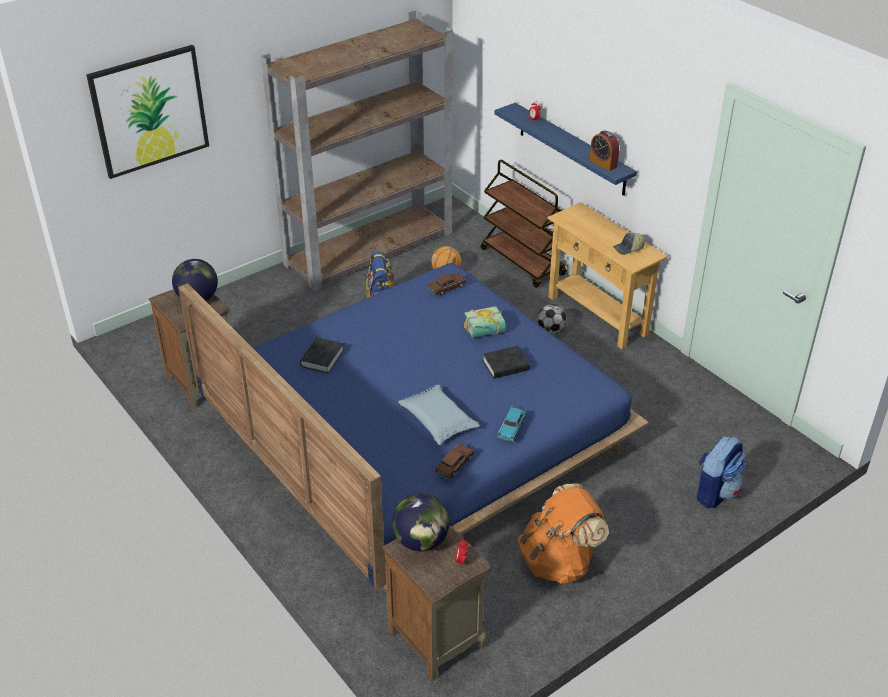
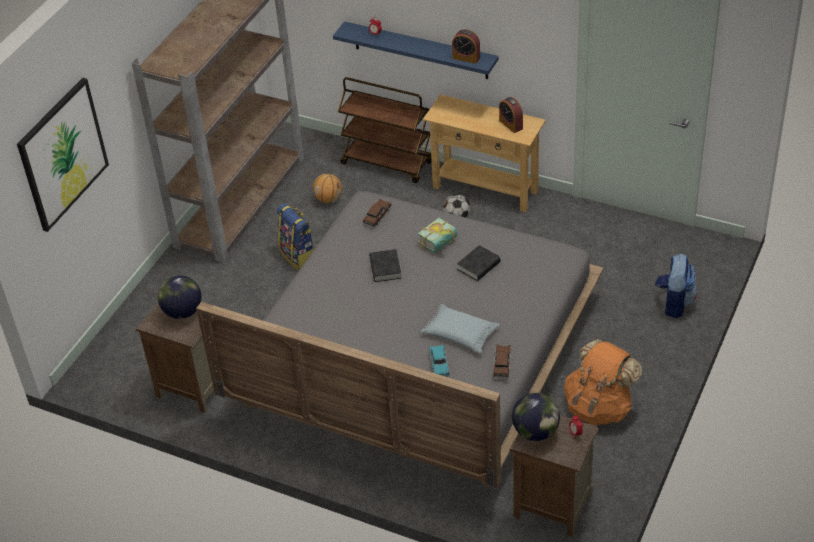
camera: 25 degrees left, 5 degrees up
(322, 358) = (324, 321): black book -> black book (385, 268)
(420, 435) = (418, 354): blue bed -> grey bed
(512, 428) = (522, 316): turquoise toy car -> turquoise toy car (439, 365)
(628, 249) = (511, 124): cap -> alarm clock

